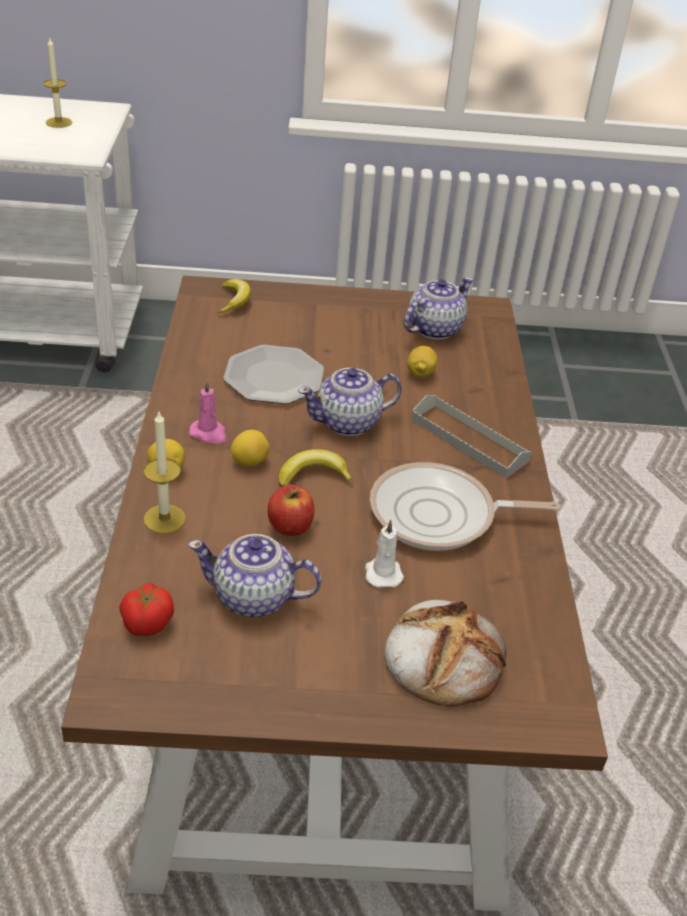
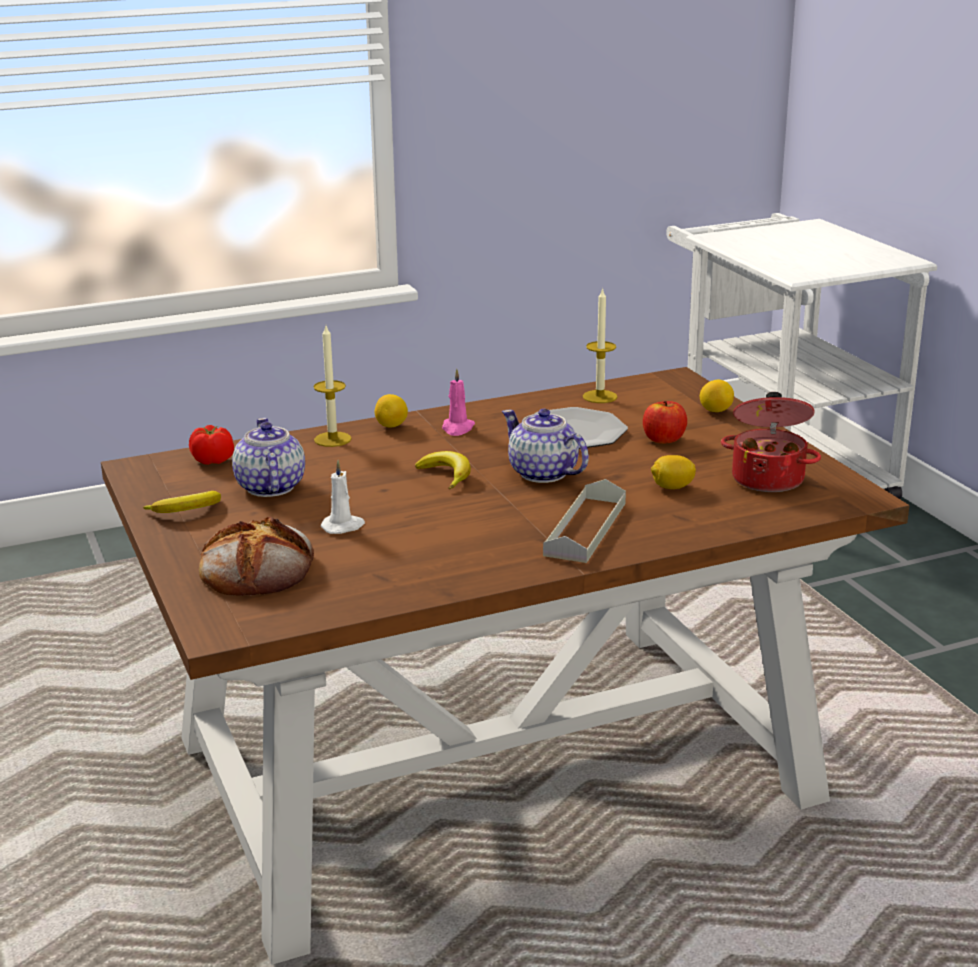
camera: 70 degrees right, 15 degrees down
(58, 122) = (836, 254): candle -> candle (600, 396)
(234, 301) = (674, 392): banana -> banana (186, 511)
(249, 461) = (437, 450): lemon -> lemon (715, 411)
(290, 526) = (368, 481): apple -> apple (663, 439)
(433, 329) = (768, 478): teapot -> cooking pot
(439, 515) = (447, 535): frying pan -> none

